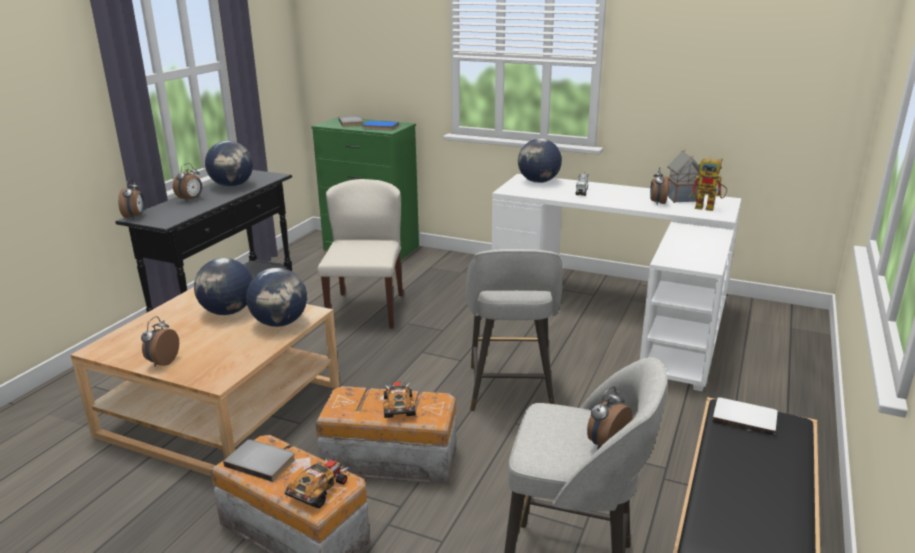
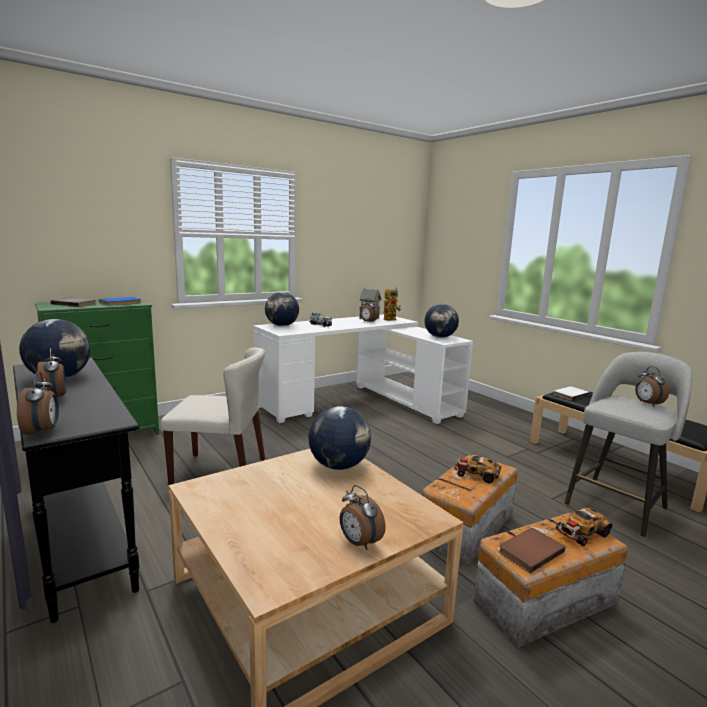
camera: 60 degrees left, 10 degrees down
(135, 217) = (42, 432): alarm clock -> alarm clock turned 45 degrees clockwise
(228, 312) = (277, 484): globe -> globe (440, 337)
(261, 461) = (529, 550): grey book -> brown book
(319, 489) = (581, 533): toy car -> toy car turned 90 degrees counterclockwise
(366, 310) = (220, 470): beige chair -> beige chair turned 150 degrees clockwise
(511, 390) = (414, 459): grey stool -> none

